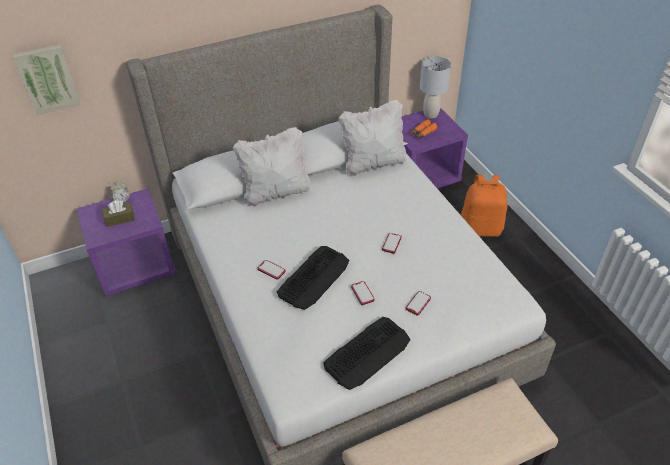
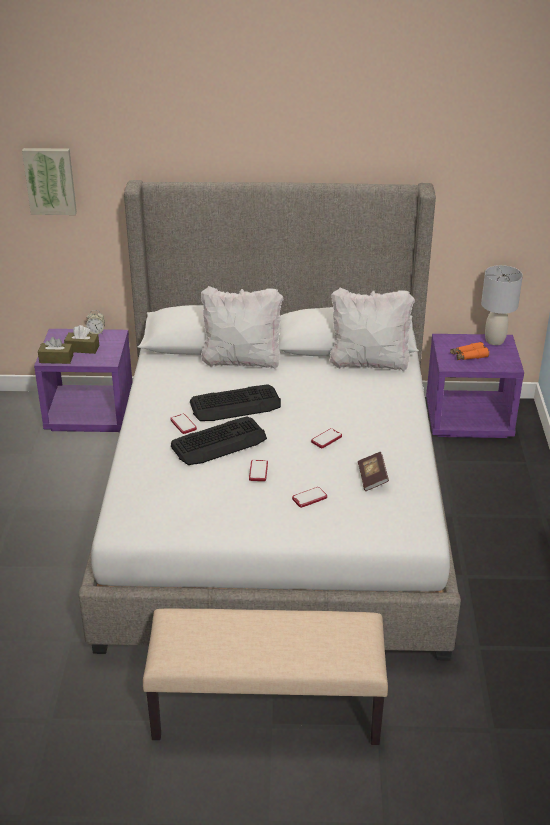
camera: 25 degrees right, 10 degrees down
(103, 236) = (56, 359): none -> brown tissue box
(367, 353) = (222, 520): keyboard -> keyboard (236, 404)
(450, 267) = (372, 478): none -> book
(481, 228) = (503, 493): orange backpack -> none

